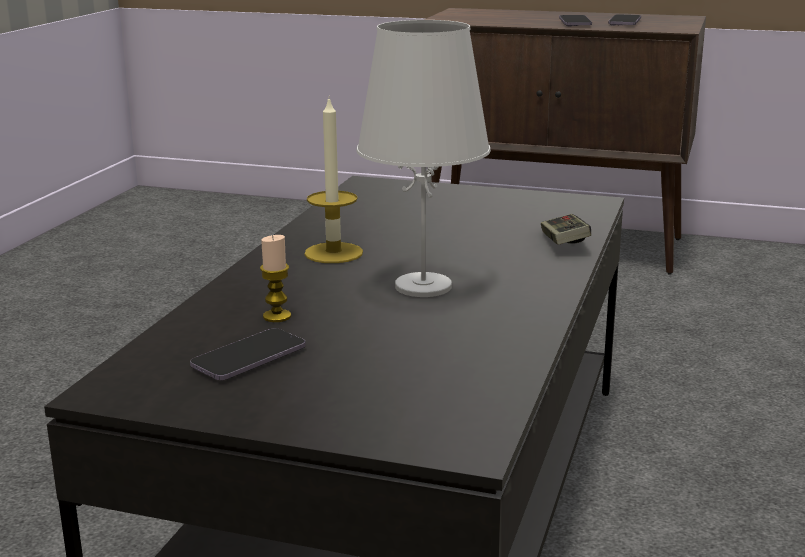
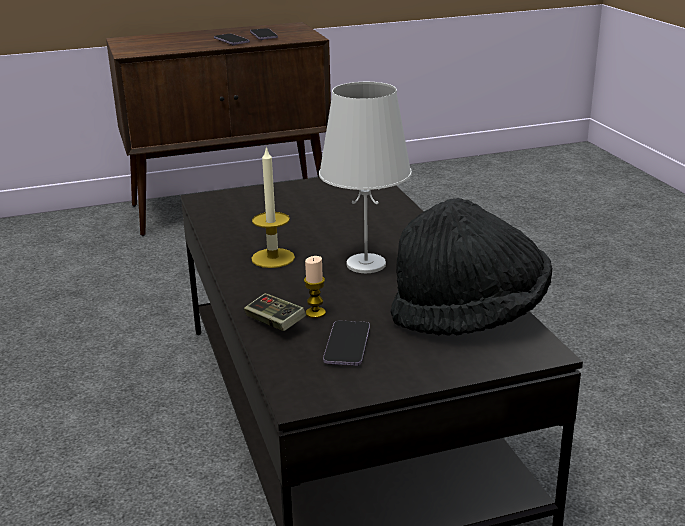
camera: 35 degrees left, 5 degrees up
(447, 375) = (469, 315): none -> black hat
(564, 243) = (396, 211): game controller -> game controller (275, 323)

